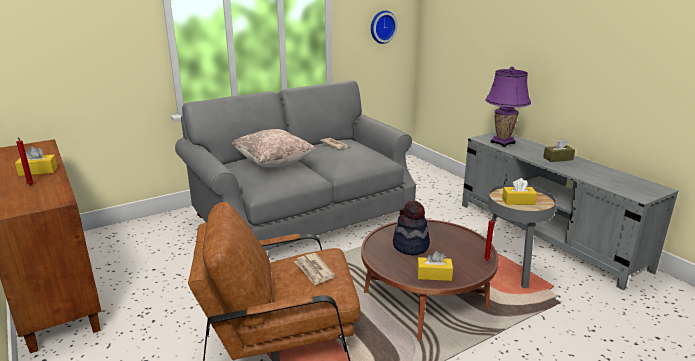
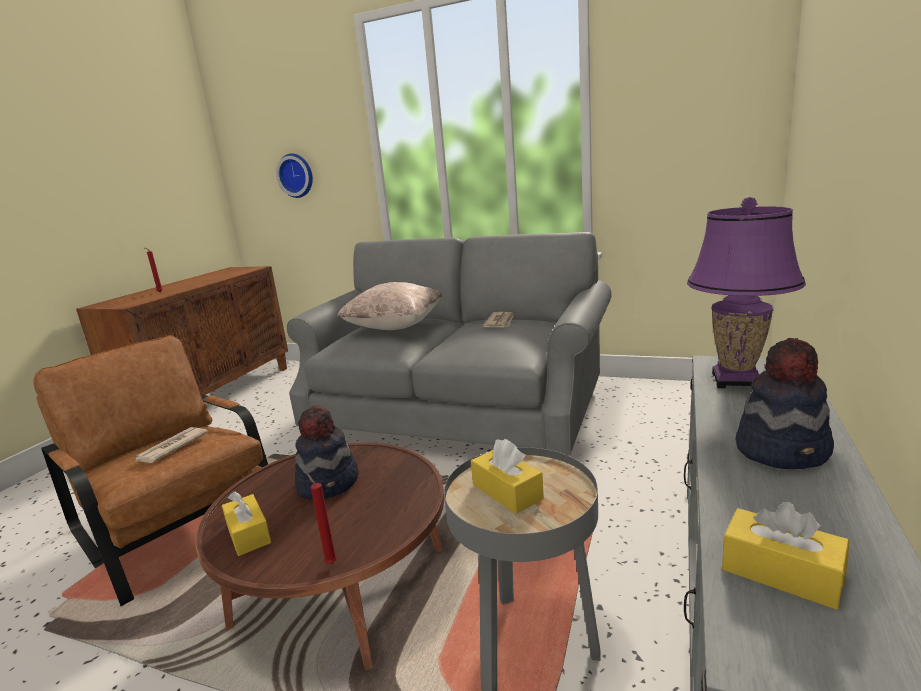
camera: 55 degrees right, 5 degrees down
(38, 171) = (191, 284): yellow tissue box -> yellow tissue box (781, 573)
(382, 27) = (696, 147): wall clock -> wall clock (297, 175)
(558, 158) = (783, 450): brown tissue box -> hat

